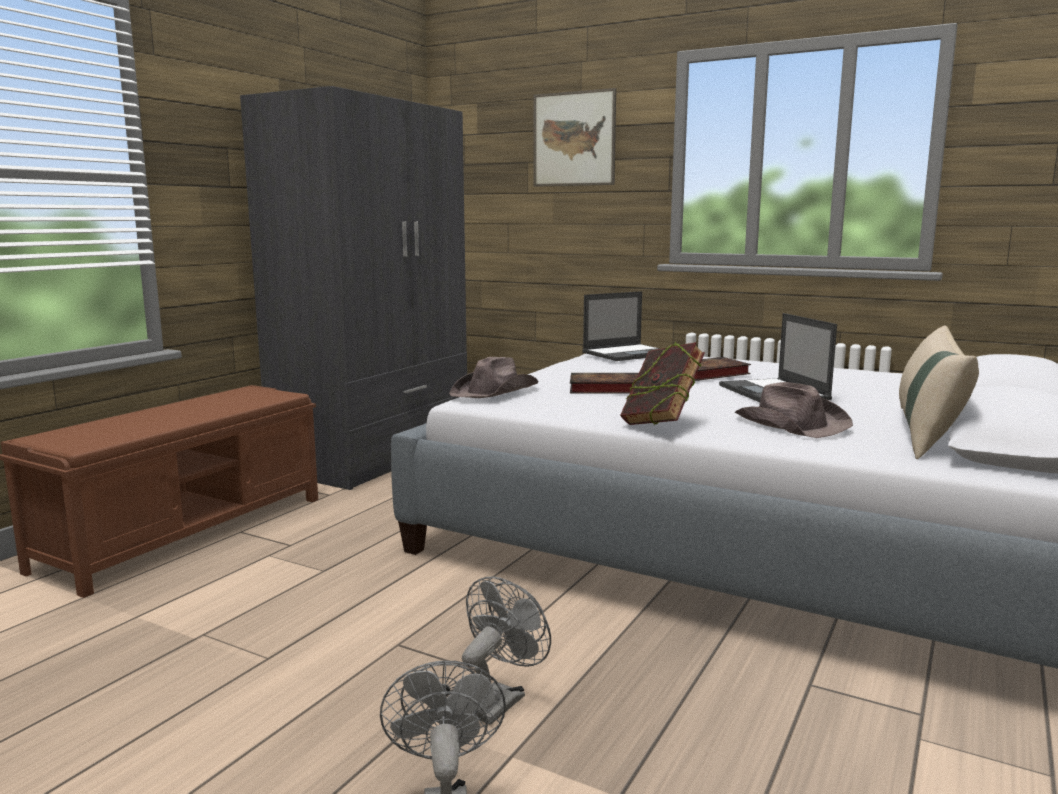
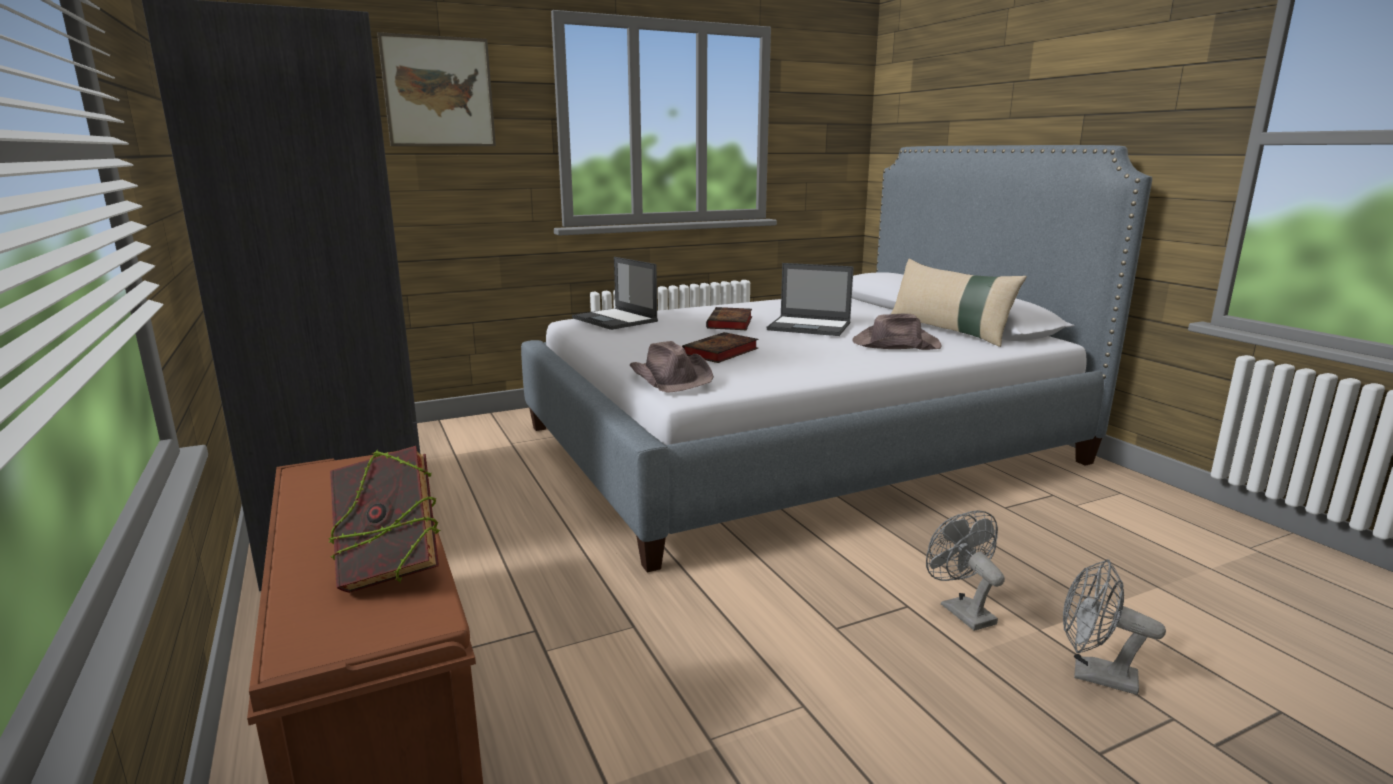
camera: 55 degrees left, 5 degrees up
(628, 353) = (615, 320): laptop -> laptop turned 135 degrees clockwise
(661, 424) = (854, 366): book -> book (390, 571)

